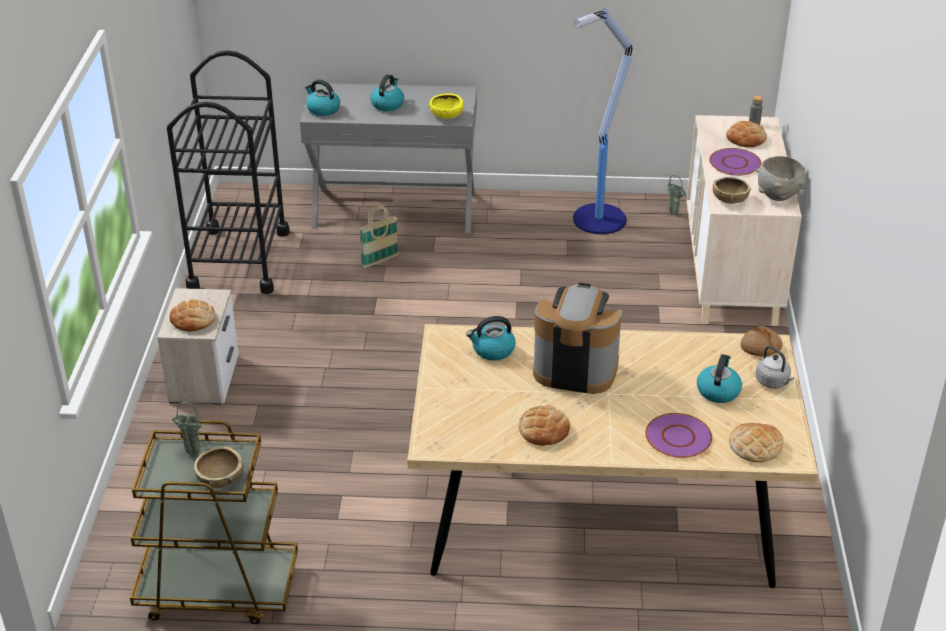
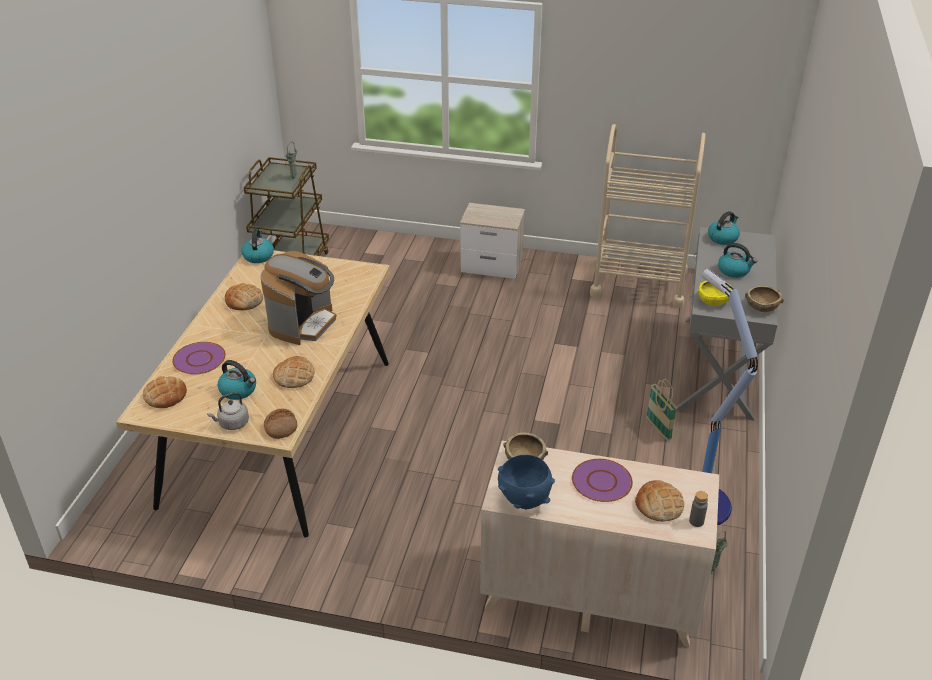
camera: 100 degrees right, 0 degrees up
(193, 319) = (484, 214): bread -> bread (294, 376)
(220, 478) = (267, 185): brown bowl -> brown bowl (762, 307)
(239, 260) = (639, 283): black cart -> beige cart
(380, 261) = (631, 352): basket -> basket (658, 429)
(492, 350) = (344, 290): kettle -> kettle (258, 256)
(778, 196) = (524, 500): grey bowl -> blue bowl

